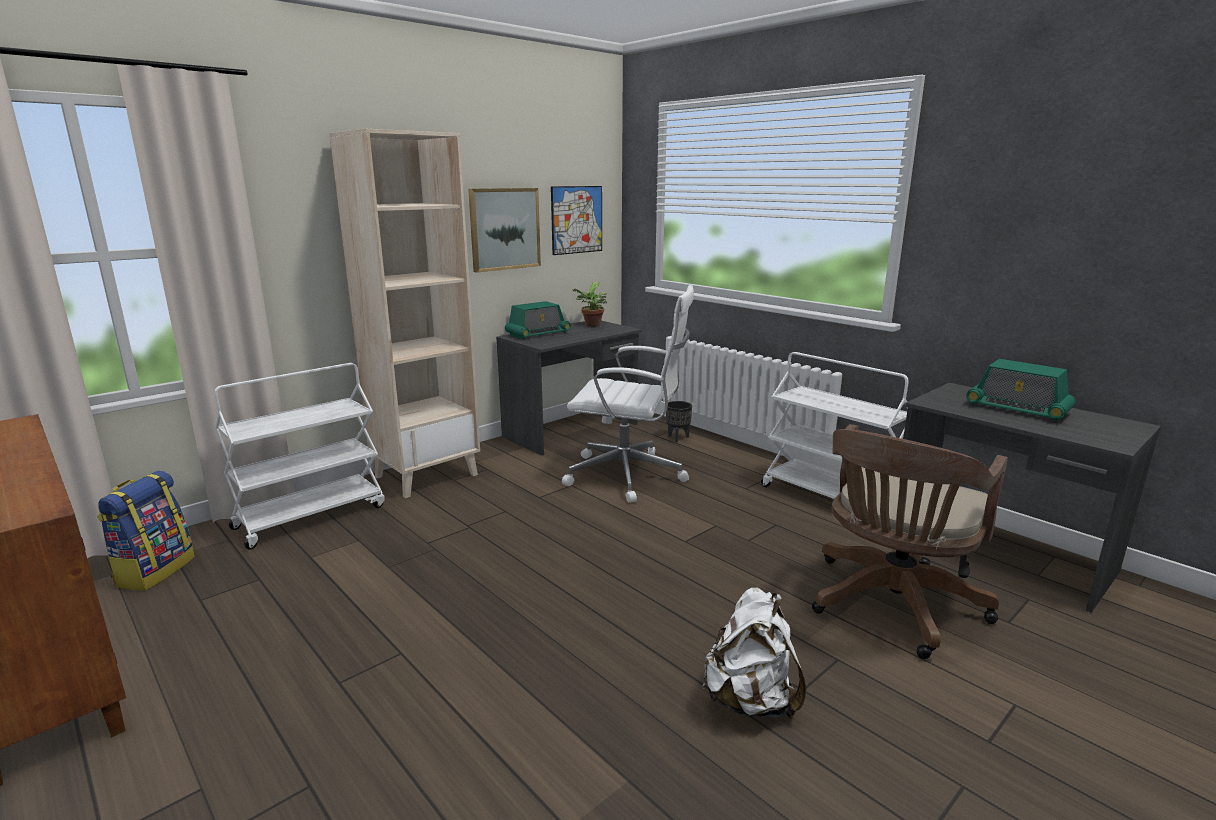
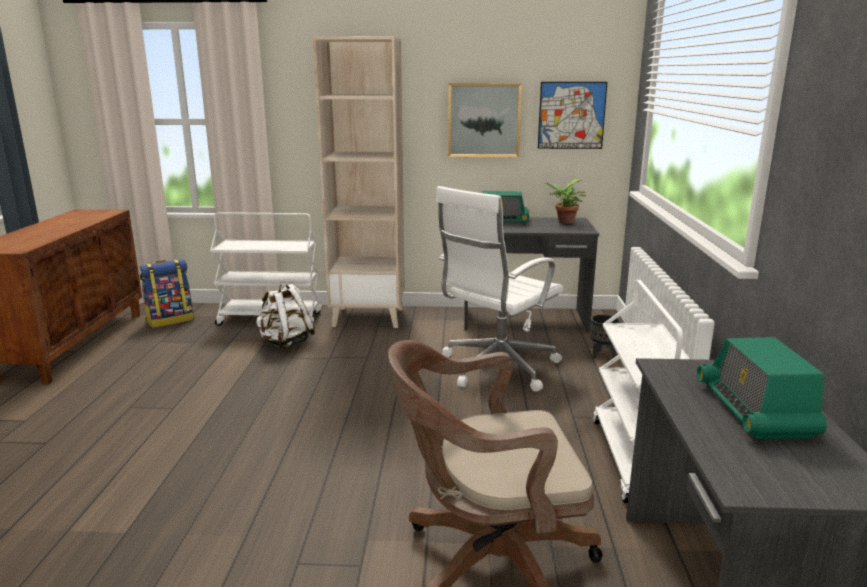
camera: 45 degrees right, 0 degrees up
(629, 476) = (496, 368): white office chair -> white office chair turned 75 degrees clockwise
(750, 700) = (256, 544): white backpack -> white backpack (285, 343)

